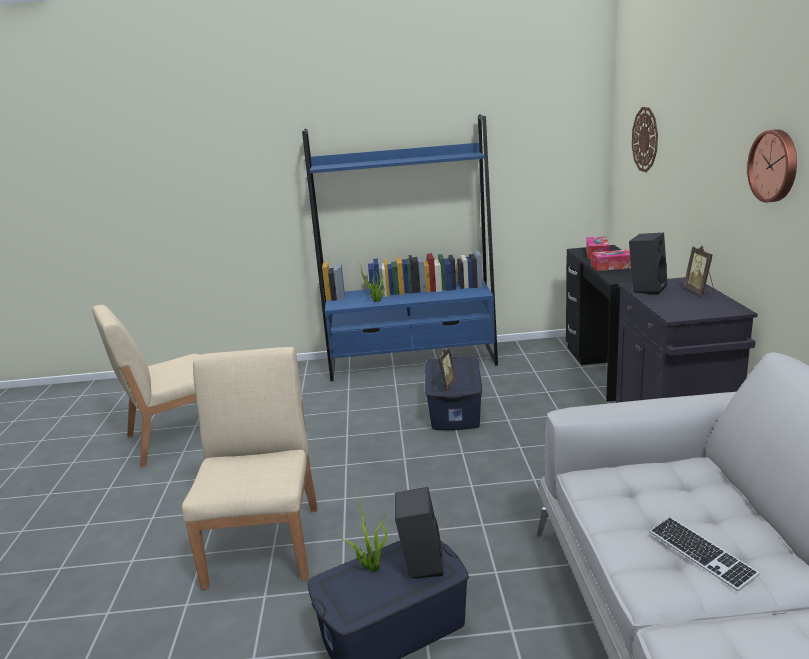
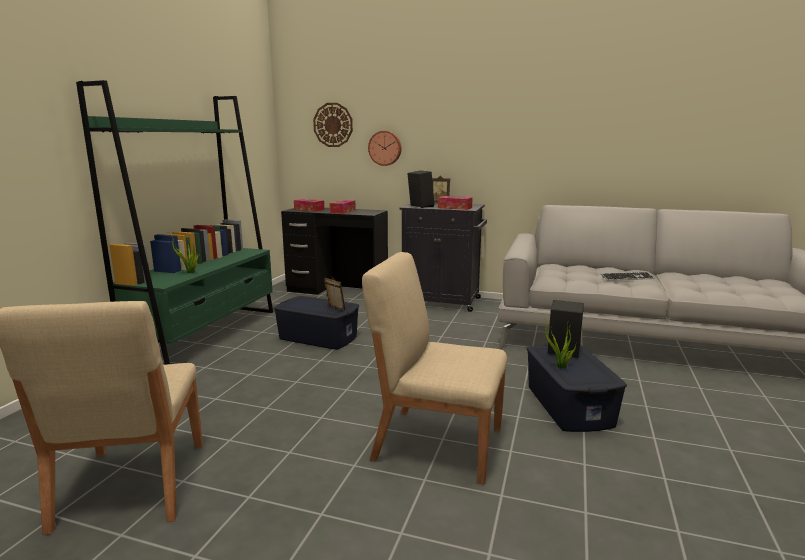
camera: 70 degrees left, 5 degrees down
(413, 362) = (207, 334): blue bookcase -> green bookcase
(670, 306) = (455, 208): none -> tissue box
(775, 166) = (486, 123): wall clock -> wall clock (385, 148)

